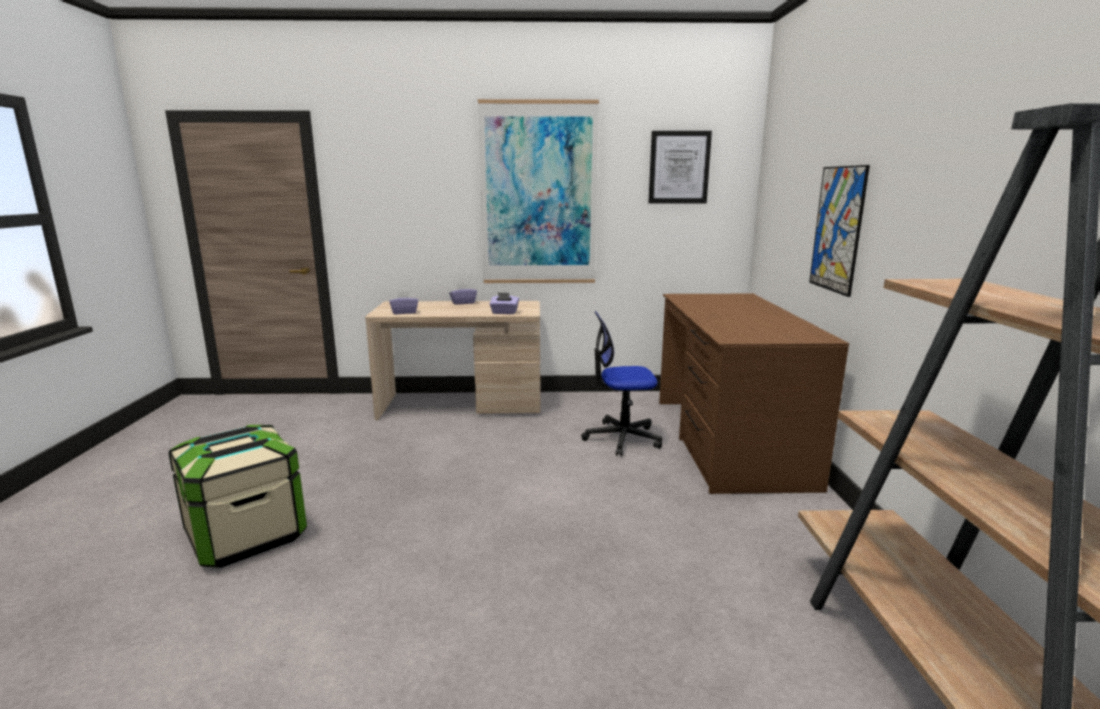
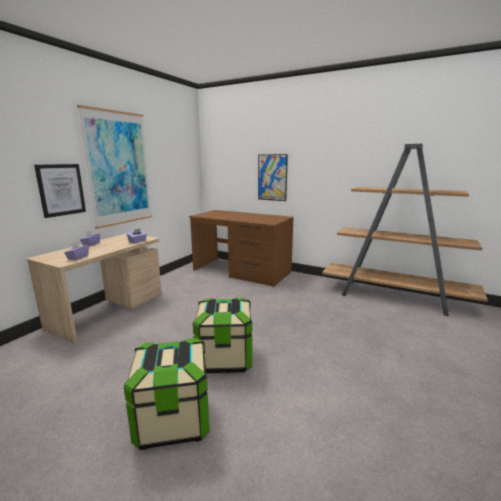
camera: 60 degrees left, 0 degrees up
(400, 526) = (224, 358): none -> storage box
(622, 438) = (212, 286): office chair -> none
(679, 167) = (176, 153): picture -> picture (61, 190)

